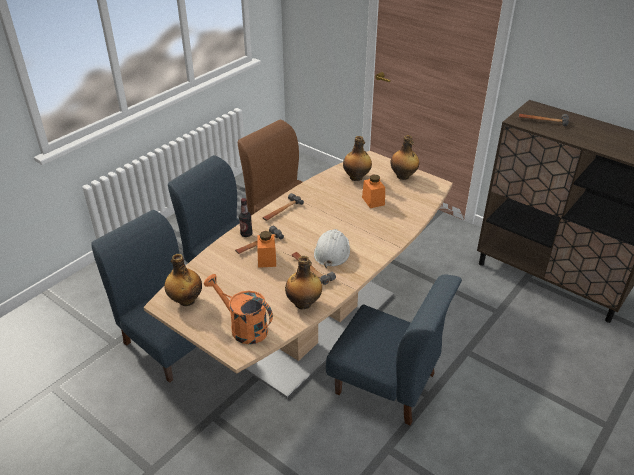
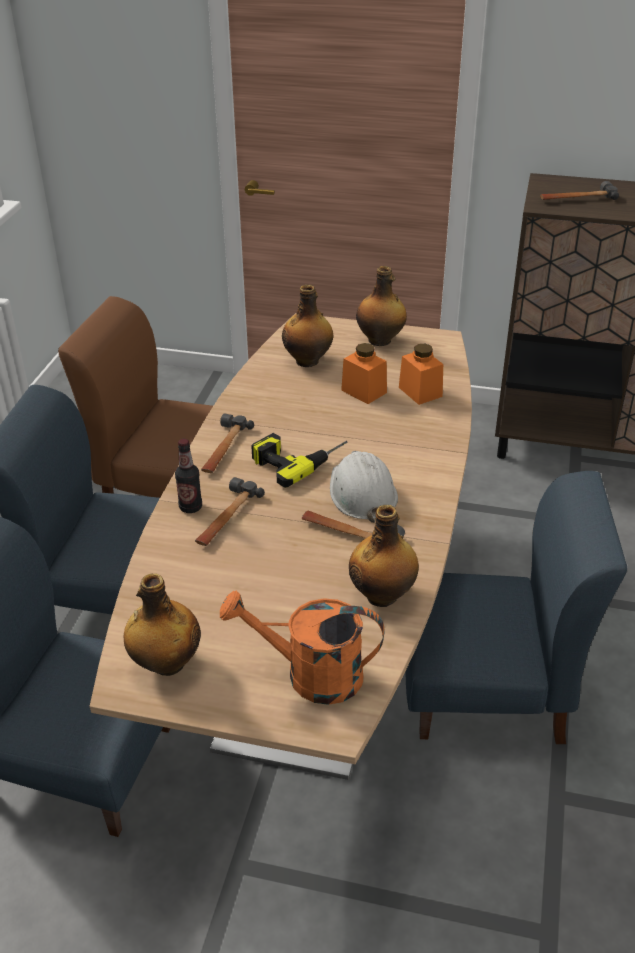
camera: 25 degrees left, 0 degrees up
(267, 259) = (261, 540): orange jar -> orange jar (420, 392)
(314, 225) = (298, 458): none -> power drill

